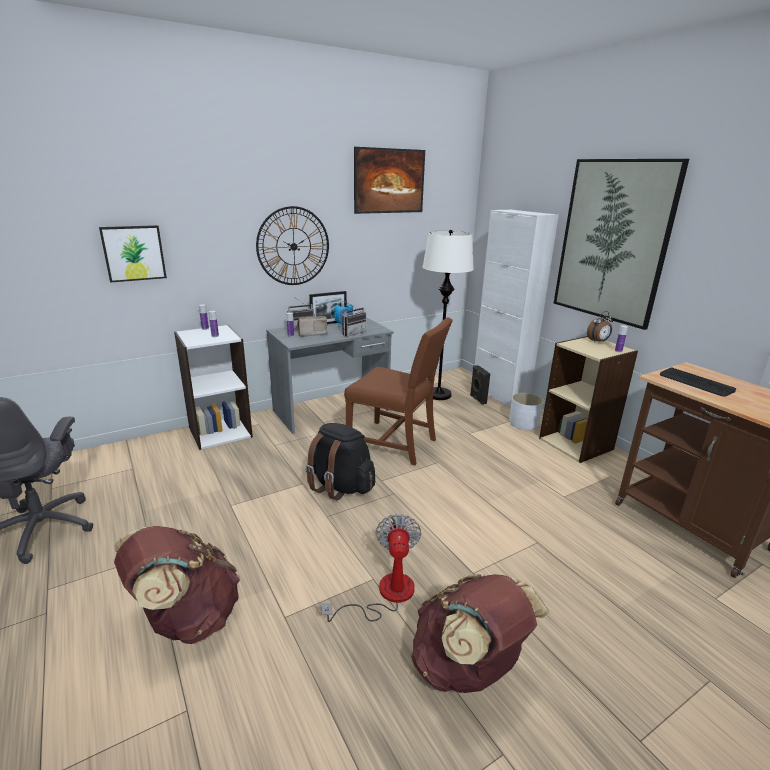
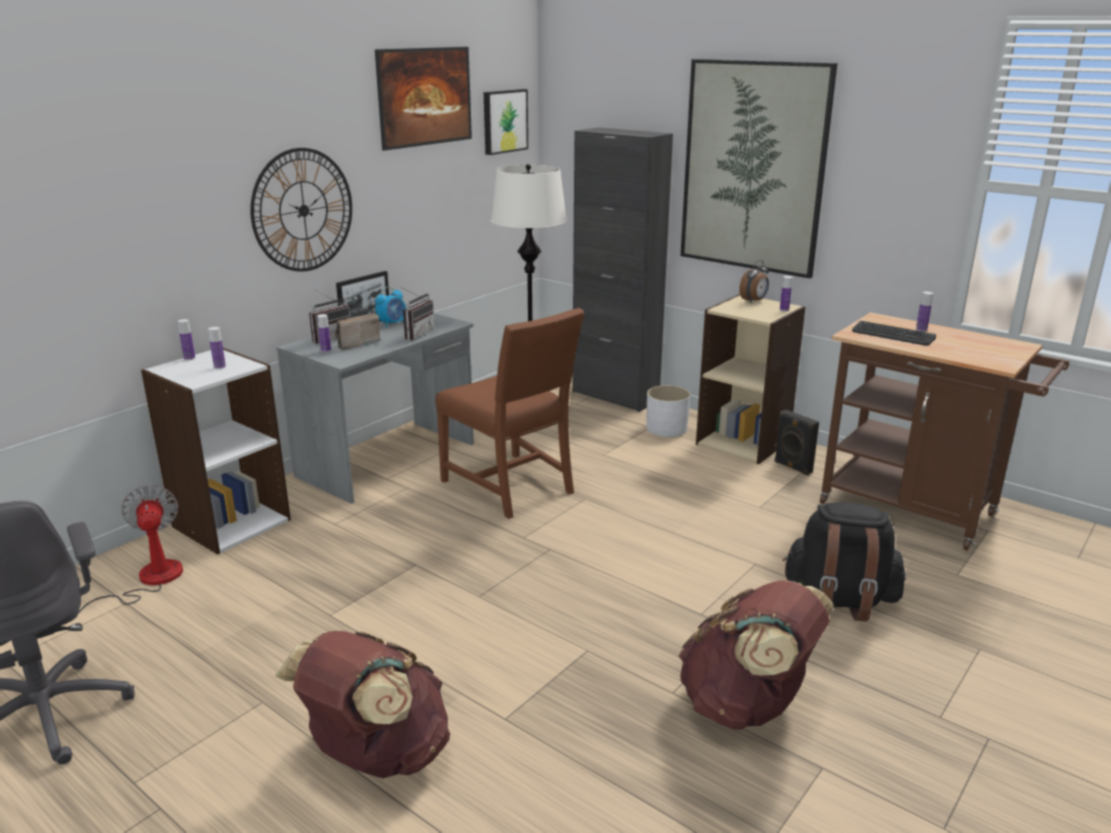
camera: 20 degrees left, 0 degrees up
(133, 253) = (71, 248): picture -> picture (504, 121)
(340, 486) = (472, 556): black backpack -> black backpack (839, 601)
(385, 595) = (612, 663): fan -> fan (147, 581)
(395, 443) = (512, 487): brown chair -> brown chair turned 45 degrees clockwise
(477, 399) = (589, 408): black speaker -> black speaker (792, 467)
(499, 395) = (615, 396): white cabinet -> black cabinet
(725, 382) = (921, 330): none -> bottle

